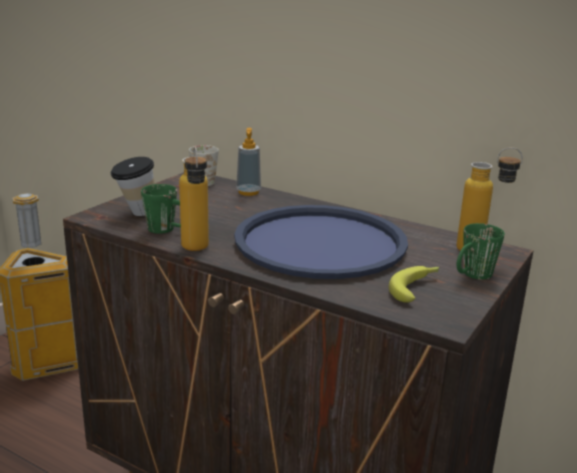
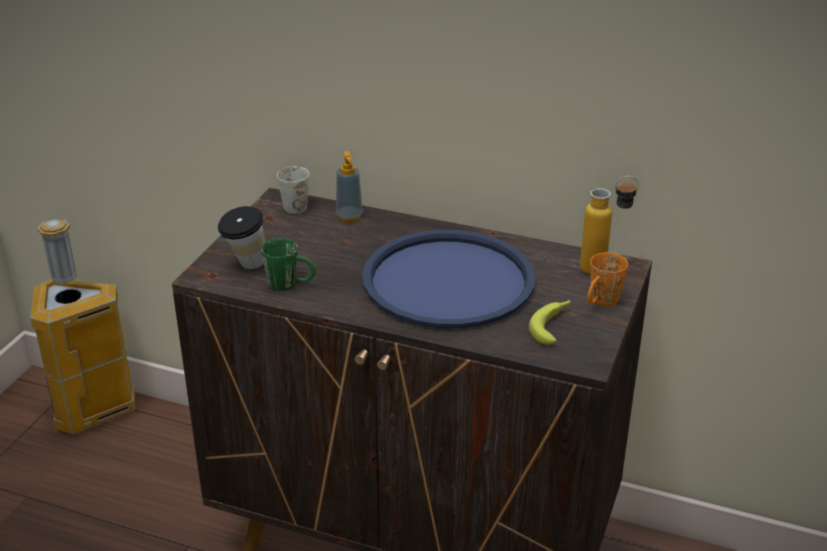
camera: 10 degrees left, 10 degrees up
(196, 251) = (331, 309): bottle -> none
(472, 276) = (600, 303): green mug -> orange mug

